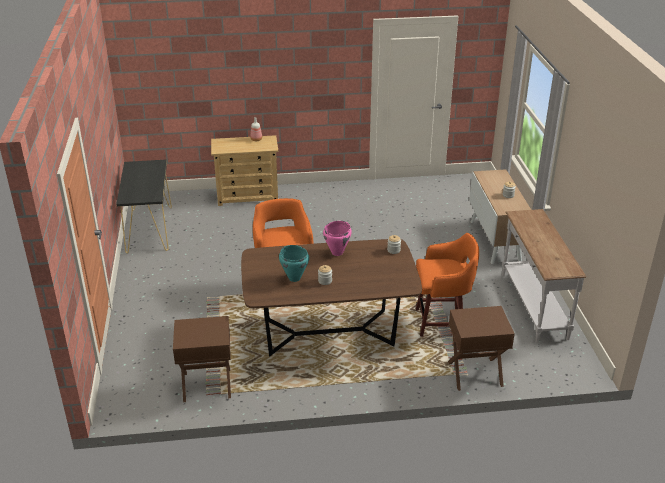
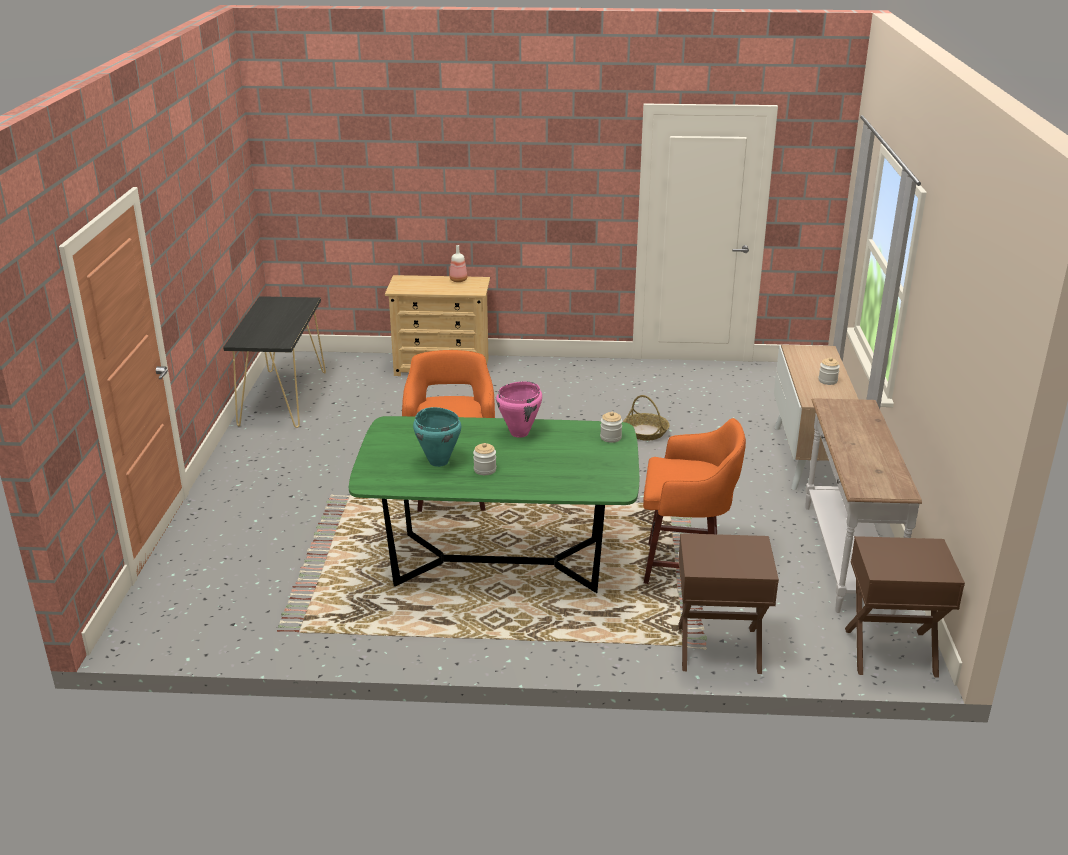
camera: 10 degrees right, 5 degrees down
(207, 385) = (283, 617): brown nightstand -> brown nightstand (890, 653)
(329, 333) = (499, 564): brown dining table -> green dining table
(392, 232) = (645, 432): none -> basket

